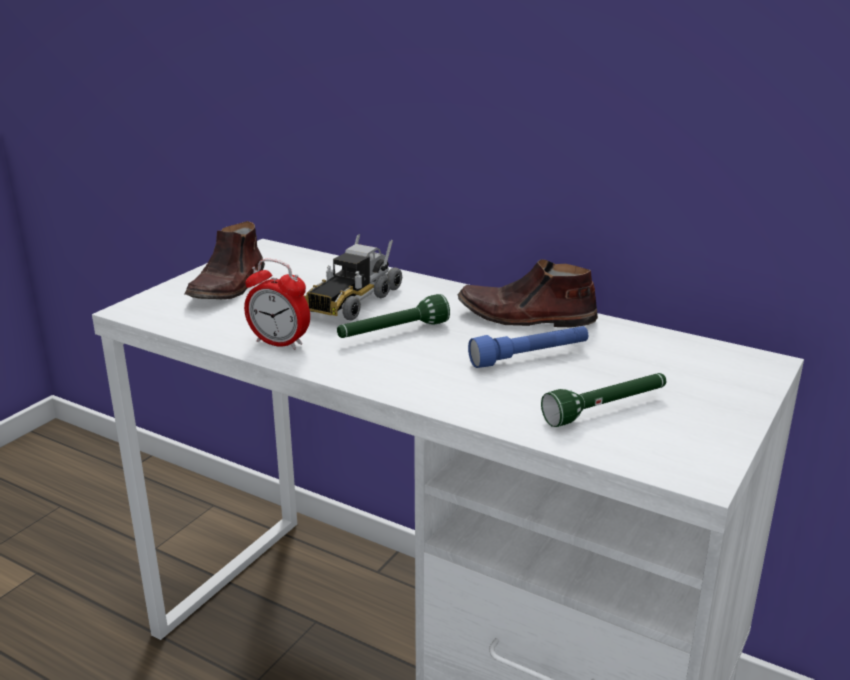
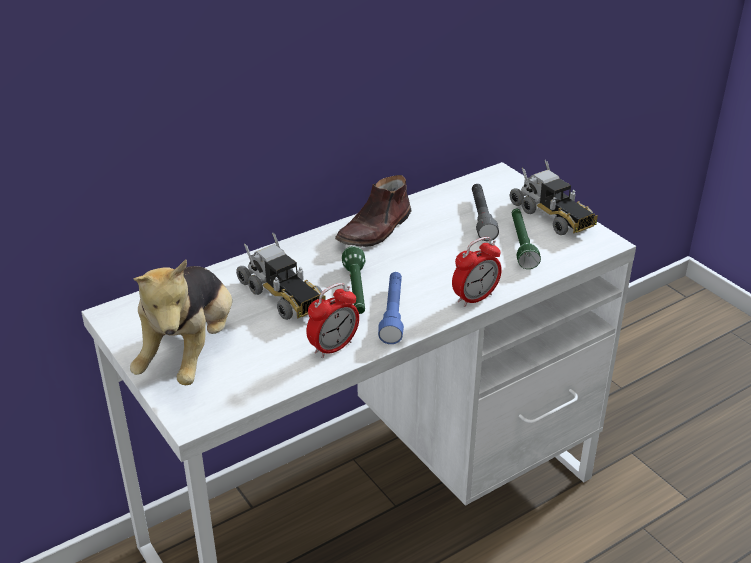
camera: 65 degrees left, 10 degrees up
(229, 286) = (190, 352): brown shoe -> plush toy
(443, 401) = (475, 298): none -> alarm clock
(529, 357) = (436, 248): blue flashlight -> blue flashlight (393, 314)
(634, 371) = (481, 218): none -> grey flashlight
(713, 420) = (553, 216): none -> toy truck

